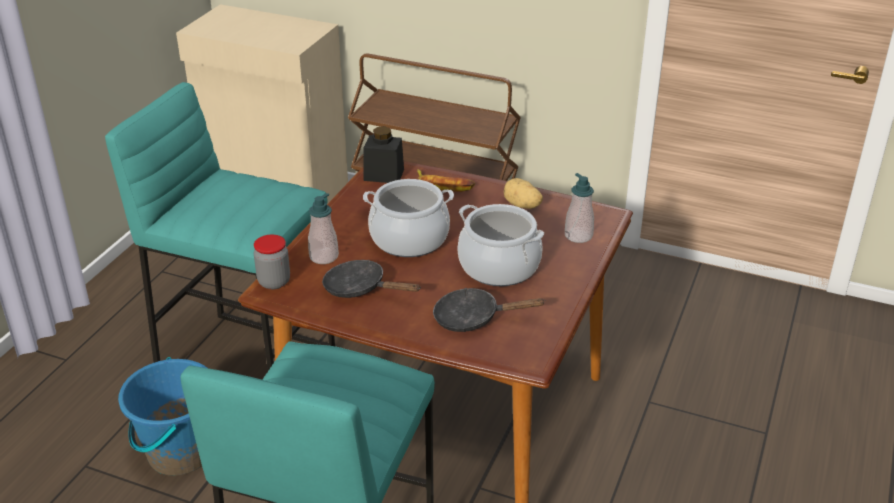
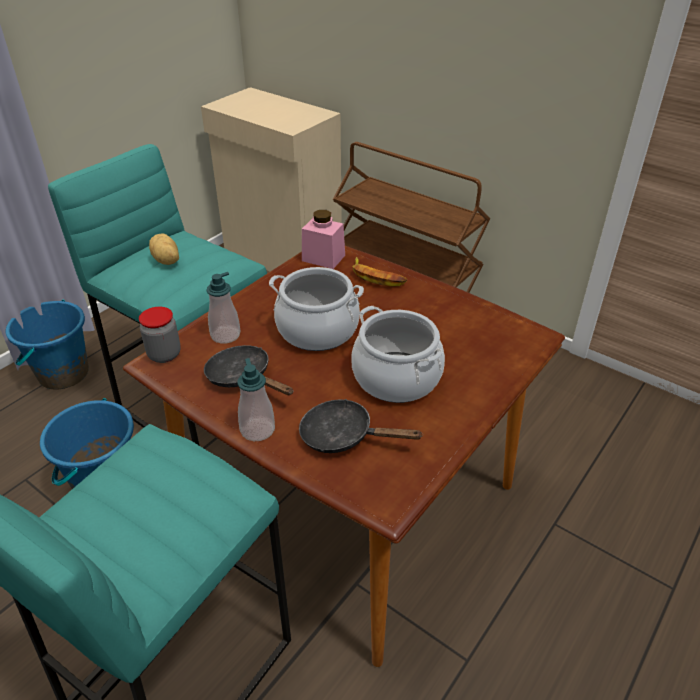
camera: 15 degrees right, 5 degrees up
(73, 356) = (63, 373): none -> blue bucket
(383, 175) = (323, 258): black jar -> pink jar
(522, 205) = (447, 311): potato -> potato (166, 261)
(578, 236) = (495, 355): soap dispenser -> soap dispenser (257, 430)

